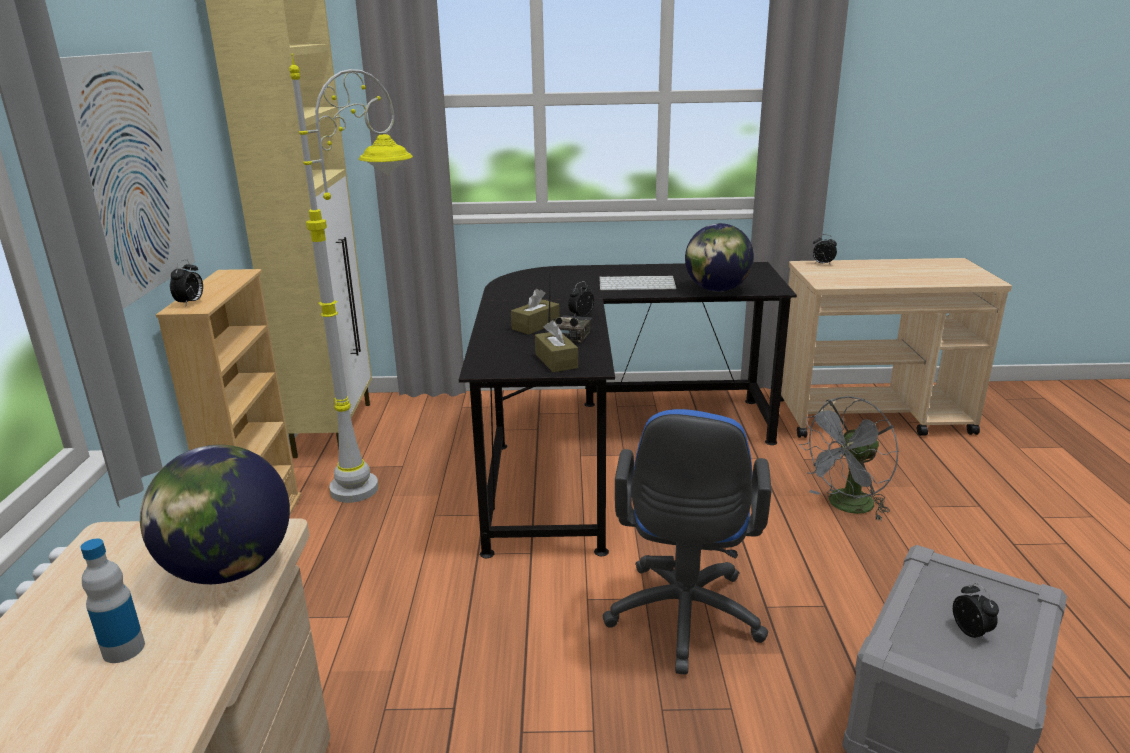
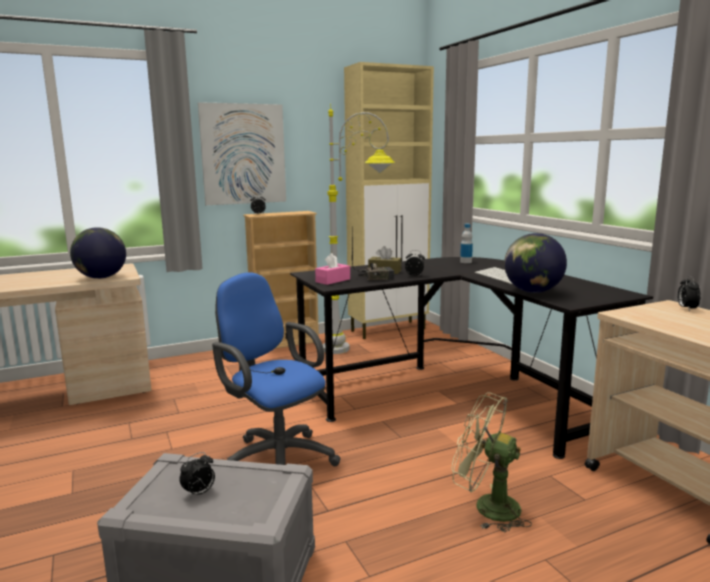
camera: 65 degrees right, 10 degrees down
(123, 649) = (55, 278): bottle -> bottle (466, 262)
(556, 361) = (333, 280): brown tissue box -> pink tissue box
(683, 621) = (276, 458): blue office chair -> blue office chair turned 60 degrees clockwise
(846, 507) = (487, 506): grey fan -> green fan

